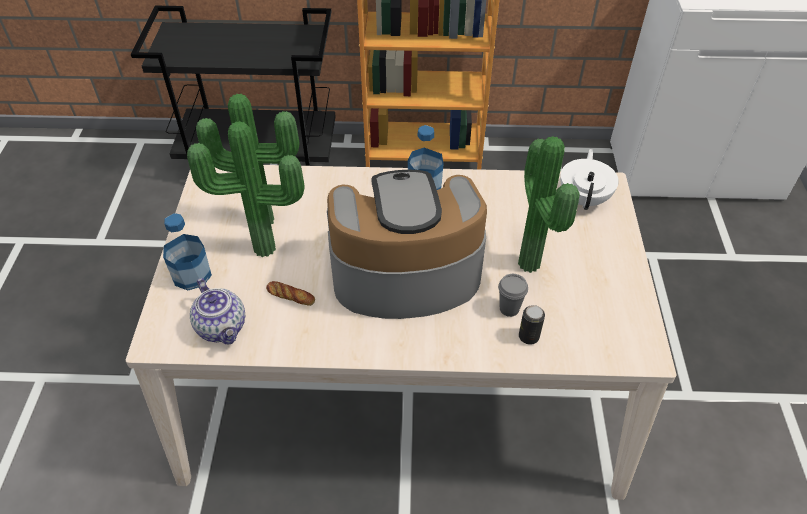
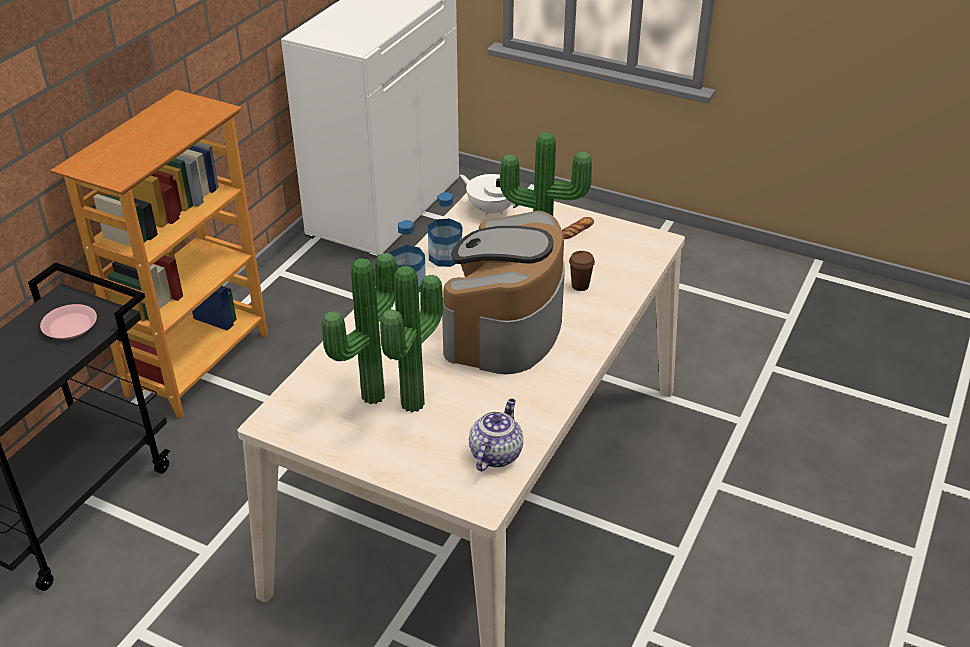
camera: 65 degrees left, 10 degrees down
(192, 275) = (411, 462): bottle -> bottle (445, 257)
(223, 328) = (495, 453): teapot -> teapot turned 60 degrees counterclockwise
(284, 48) = (70, 326): none -> pink plate
(291, 296) = (485, 401): bread -> bread (576, 231)
(509, 308) = (580, 286): grey cup -> brown cup
(528, 336) = (613, 286): can -> none

